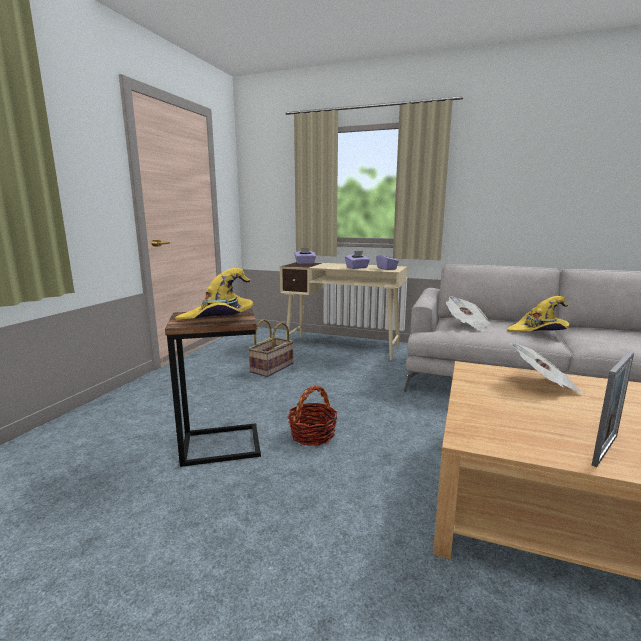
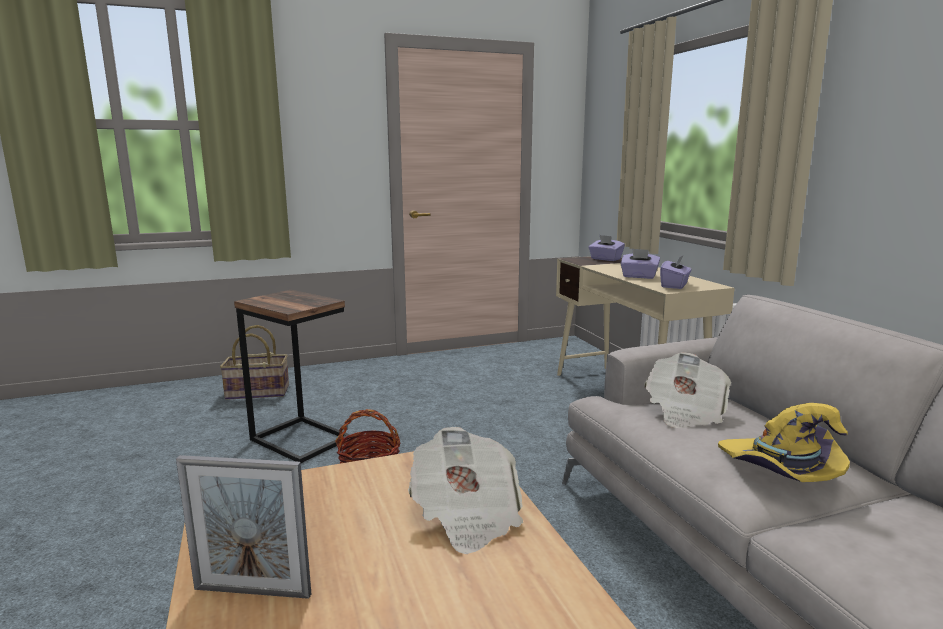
camera: 50 degrees right, 0 degrees up
(219, 318) = (287, 302): yellow hat -> none
(272, 368) = (489, 392): basket -> basket (257, 393)

